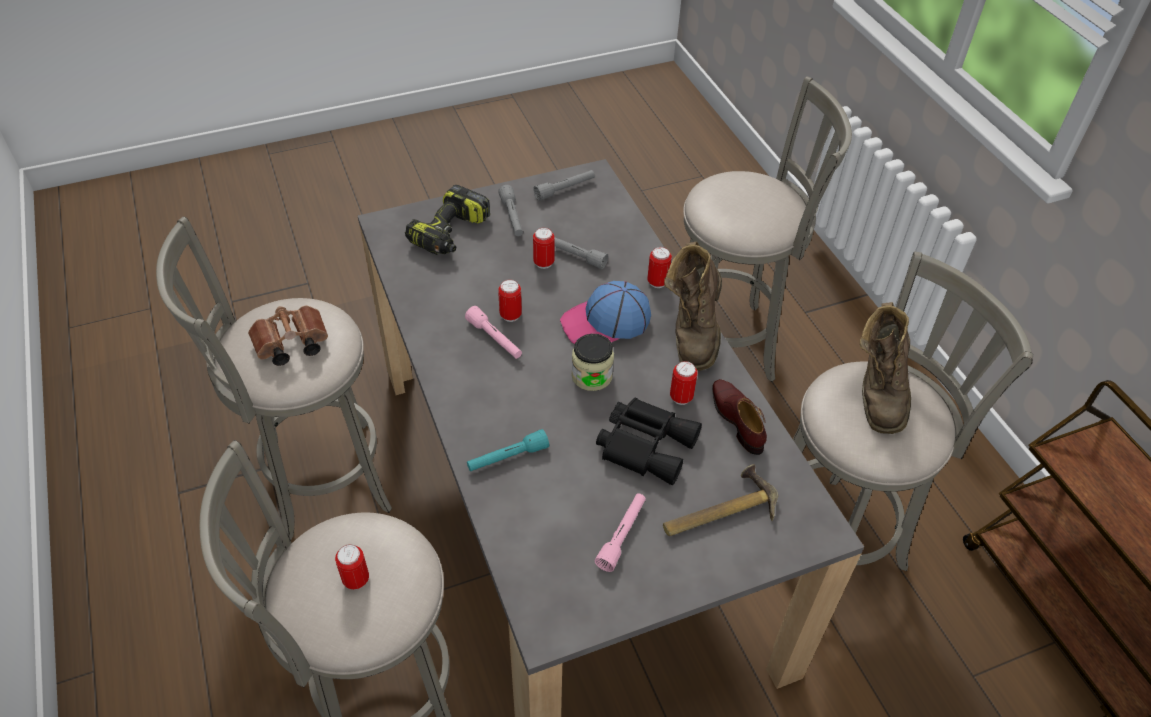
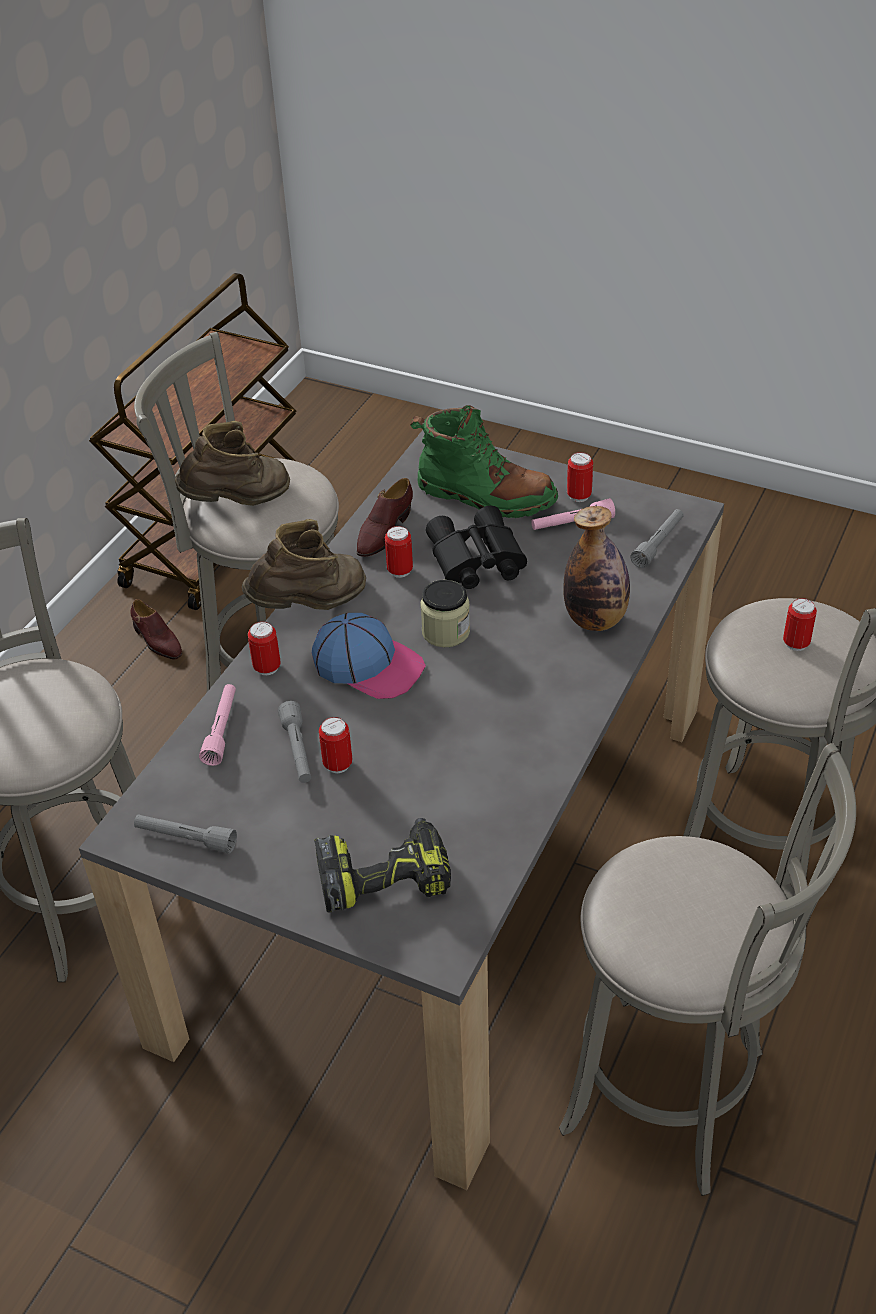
camera: 130 degrees left, 5 degrees down
(290, 346) = (690, 897): brown binoculars -> none
(495, 339) = (487, 720): pink flashlight -> pink flashlight (221, 730)
(507, 457) = (595, 620): turquoise flashlight -> bottle
(510, 315) = (443, 733): can -> can (579, 496)
(512, 217) = (292, 846): grey flashlight -> grey flashlight (658, 544)
(717, 510) = (485, 496): hammer -> green boot
(942, 499) = (157, 641): none -> brown shoe

